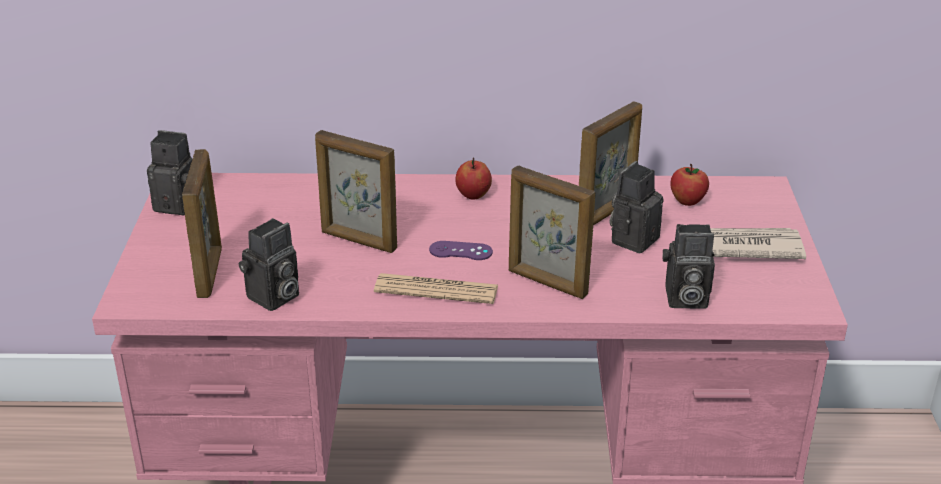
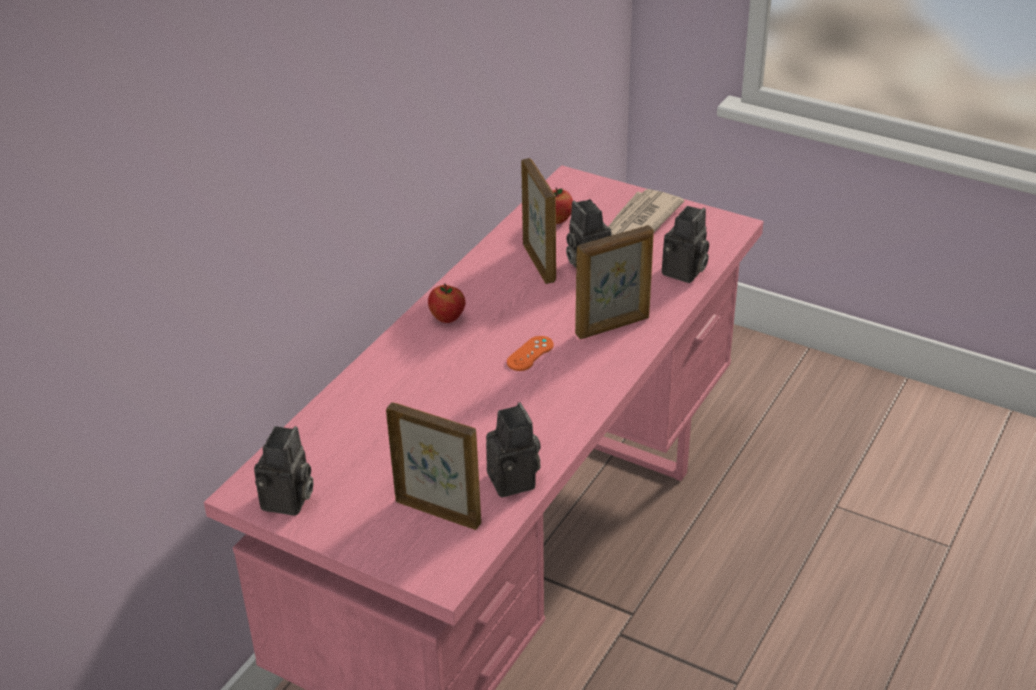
camera: 60 degrees left, 5 degrees up
(179, 204) = (288, 502): camera -> camera turned 150 degrees clockwise
(358, 241) = (464, 405): picture frame -> none
(436, 290) = (577, 385): newspaper -> none
(460, 251) = (530, 354): purple game controller -> orange game controller

